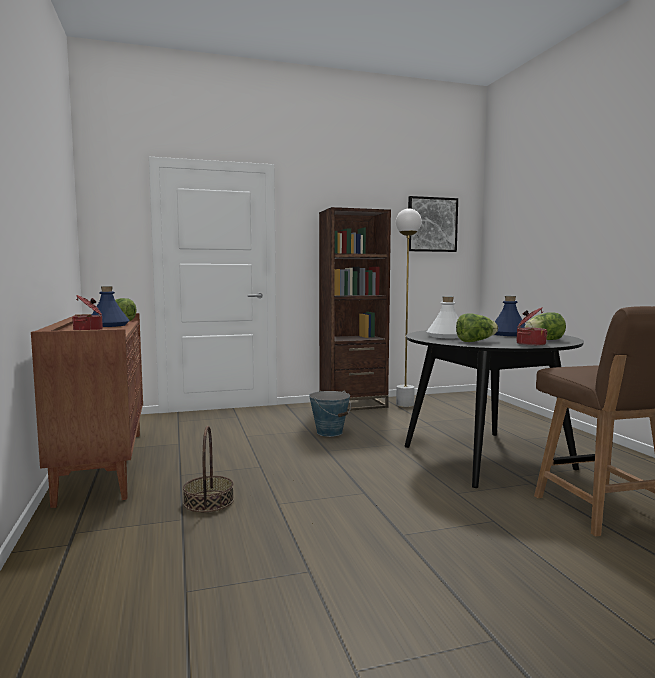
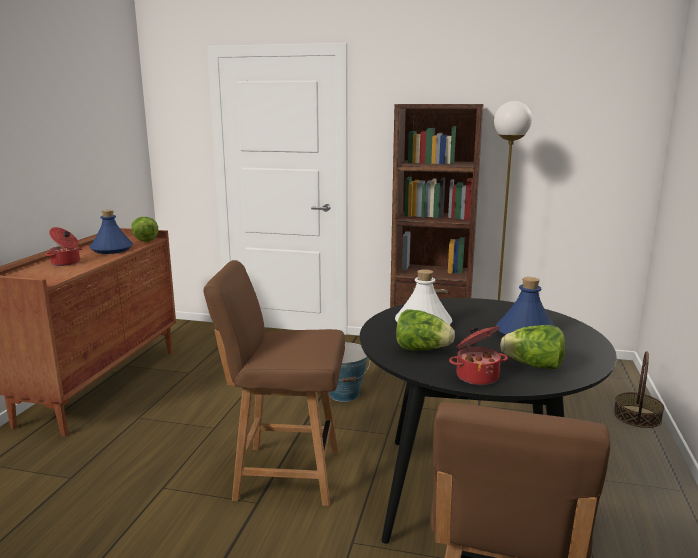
camera: 30 degrees right, 10 degrees up
(209, 501) = (116, 462): basket -> basket (637, 416)
(358, 476) = (285, 473): none -> brown chair
(432, 224) = (577, 116): picture -> none

